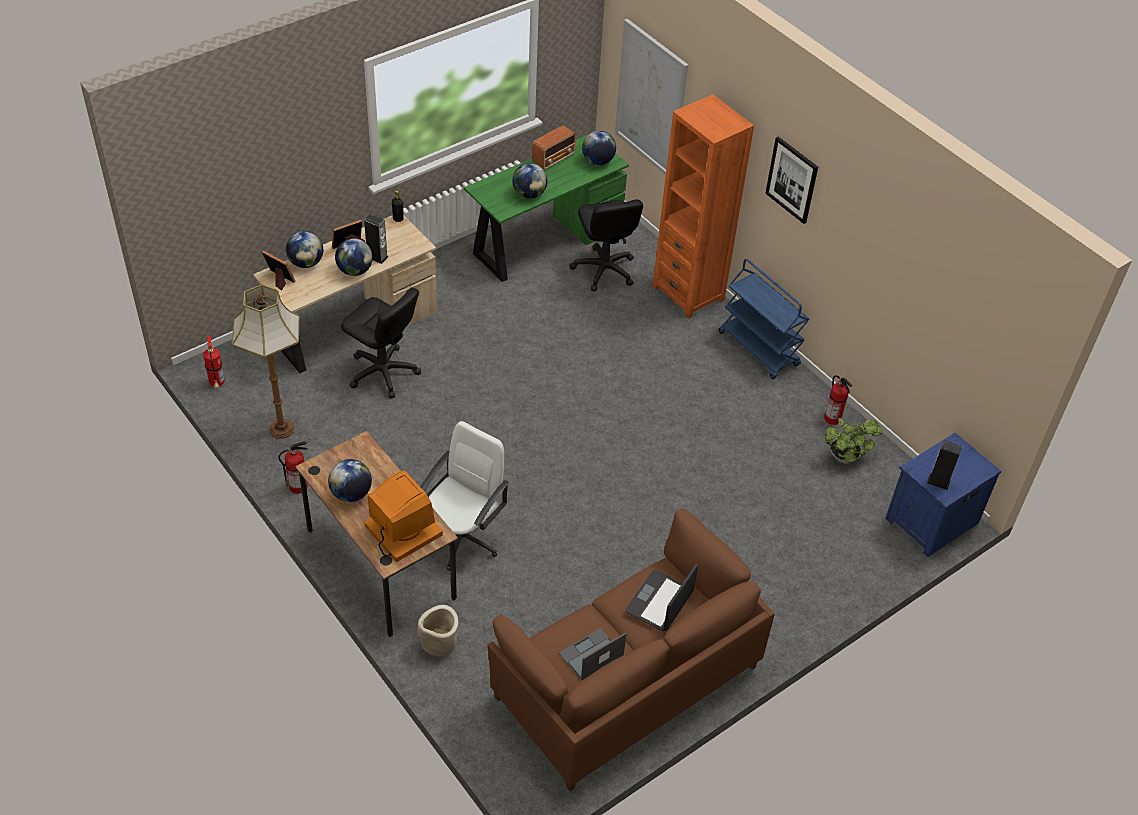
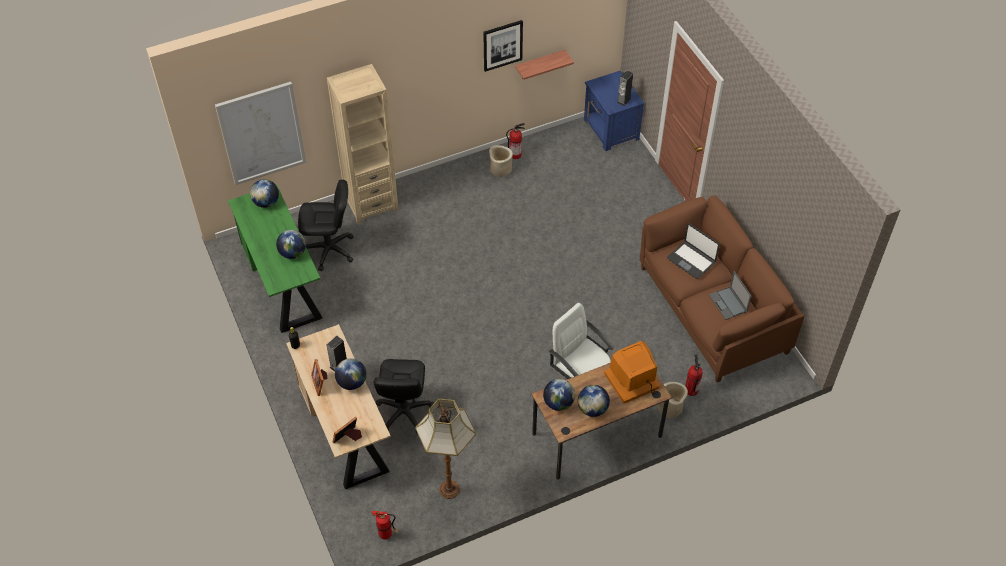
camera: 75 degrees left, 5 degrees up
(299, 486) = (512, 482): fire extinguisher -> fire extinguisher (691, 389)
(306, 263) = (332, 416): globe -> globe (558, 403)
(383, 372) = (404, 412): black office chair -> black office chair turned 135 degrees clockwise
(554, 158) = (253, 230): radio -> none
(688, 293) = (371, 204): orange bookcase -> beige bookcase
(759, 349) = (440, 177): blue cart -> none
(792, 179) = (412, 66): picture -> picture (502, 45)
(798, 406) = (500, 169): none -> beige planter
(846, 456) = (550, 156): potted plant -> none
(916, 343) = (540, 65): none -> shelf

